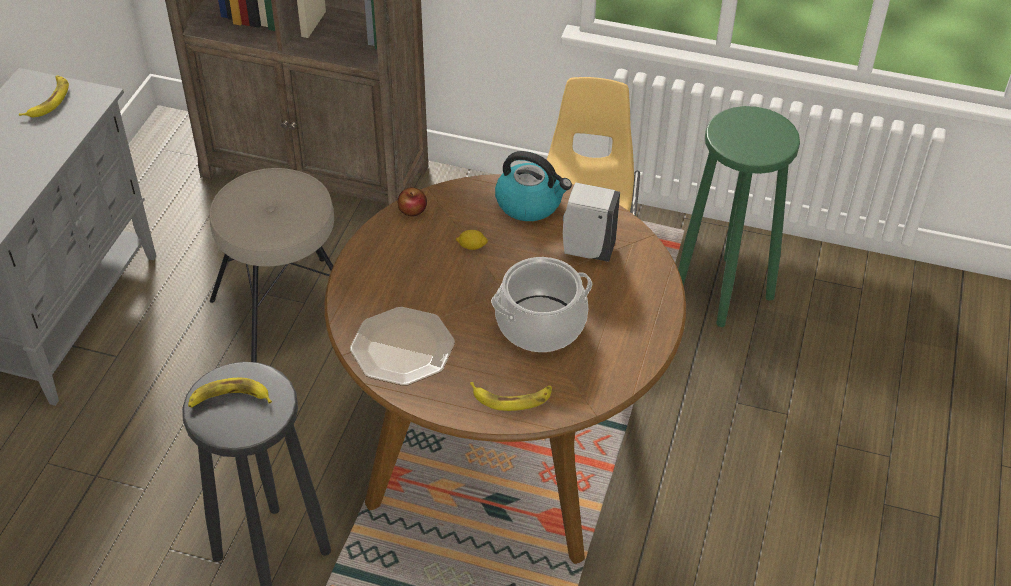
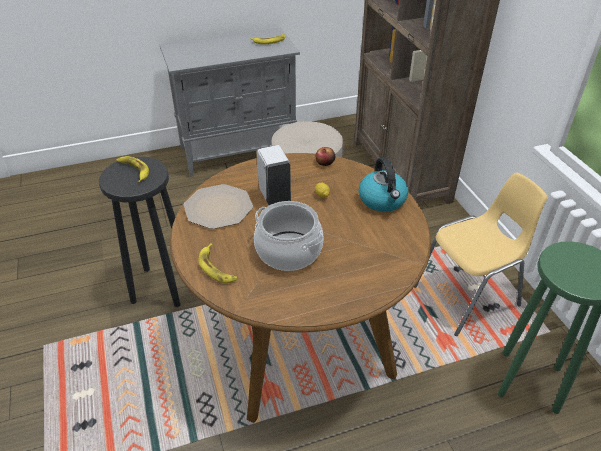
camera: 55 degrees right, 5 degrees down
(586, 249) = (372, 240): white soap dispenser -> white soap dispenser (274, 196)

